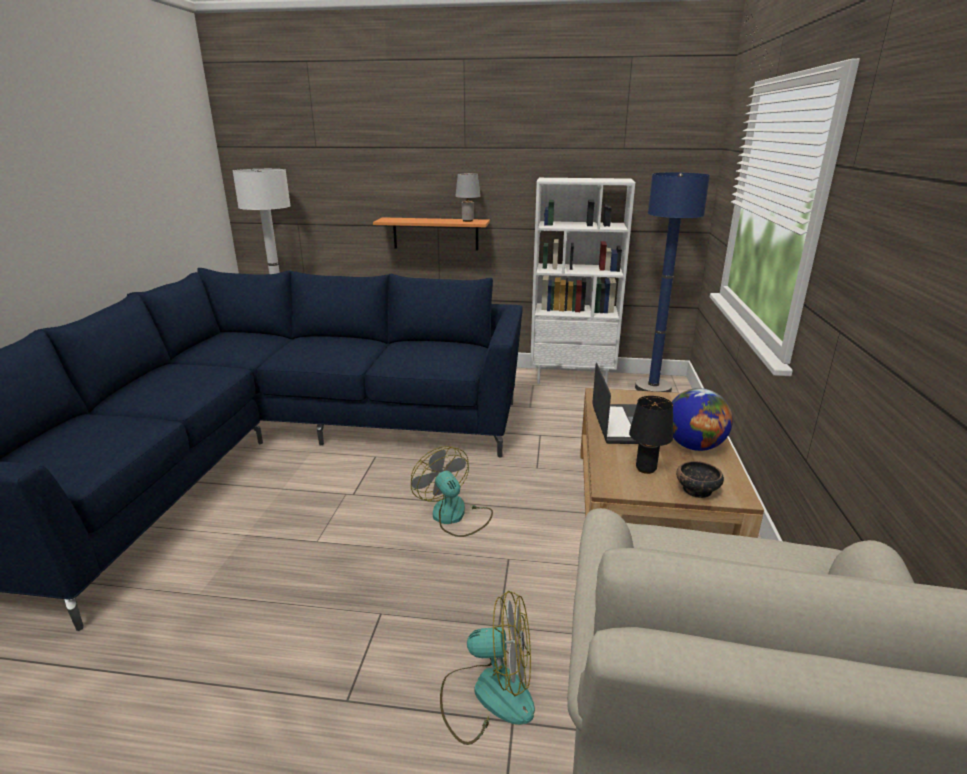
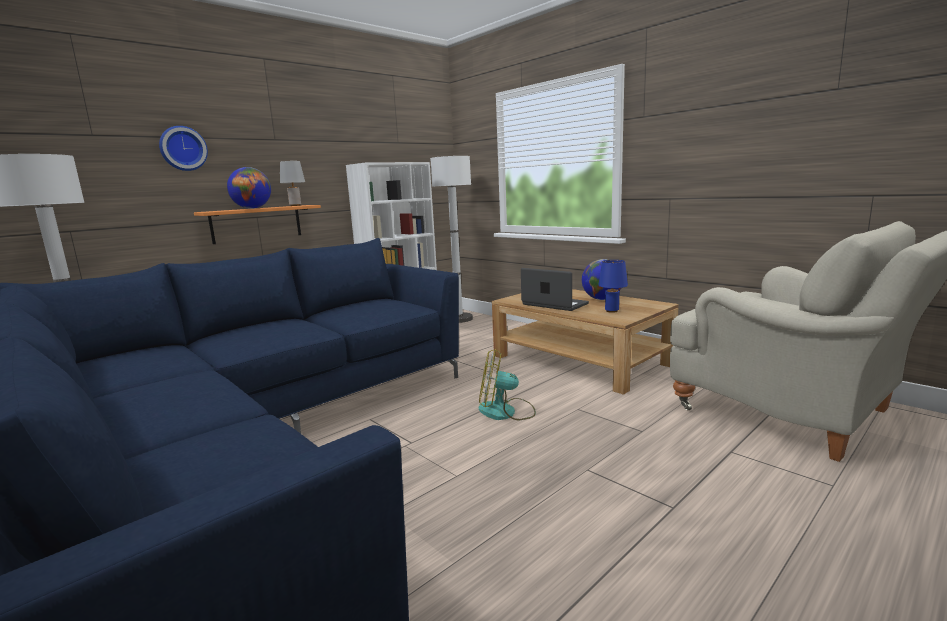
camera: 50 degrees left, 10 degrees down
(378, 158) = (183, 148): none -> wall clock
(423, 220) = (252, 208): none -> globe
(488, 694) = (703, 452): fan -> none
(646, 469) = (612, 311): black table lamp -> blue table lamp
(653, 388) = (459, 319): blue floor lamp -> white floor lamp
(696, 490) = (647, 308): bowl -> none

